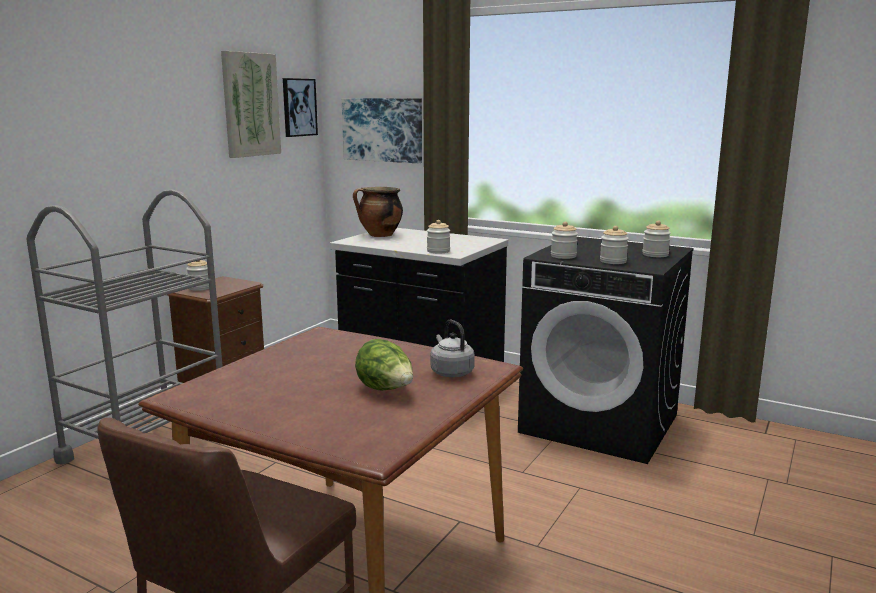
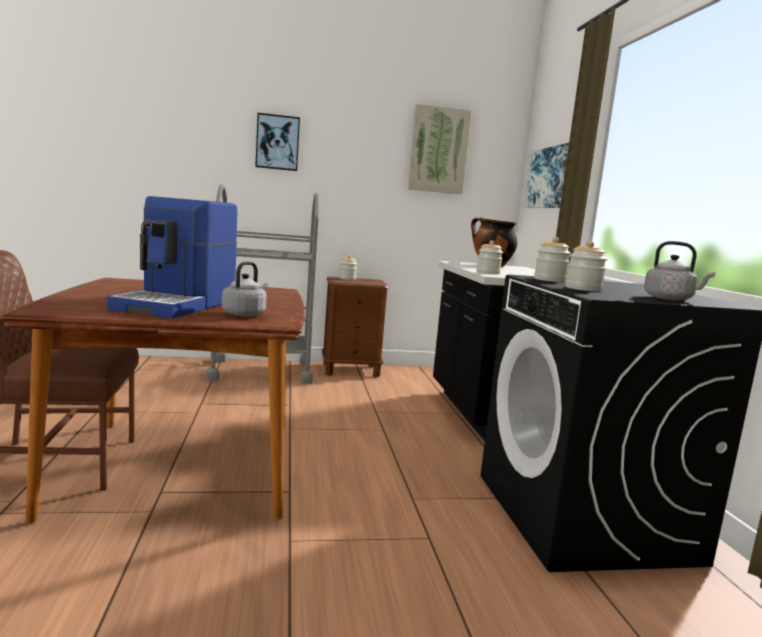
camera: 50 degrees right, 5 degrees down
(299, 107) = (495, 159): picture -> picture (277, 142)
(386, 390) = (179, 305): lettuce -> coffee machine
(655, 255) = (671, 299): jar -> grey kettle

